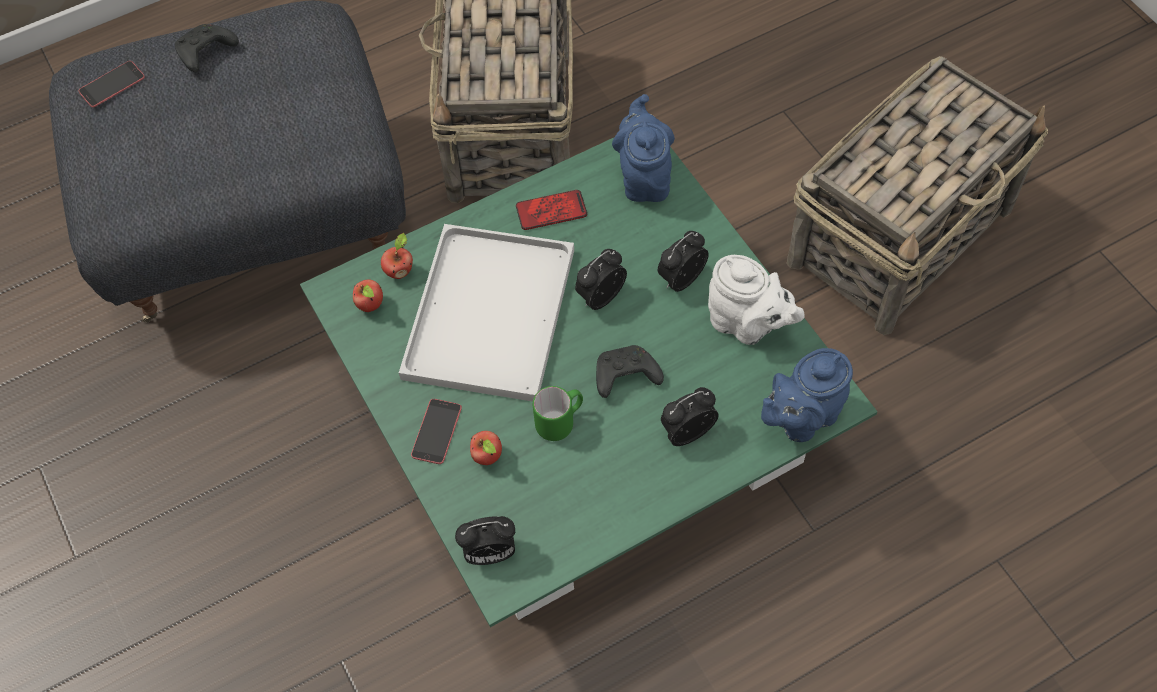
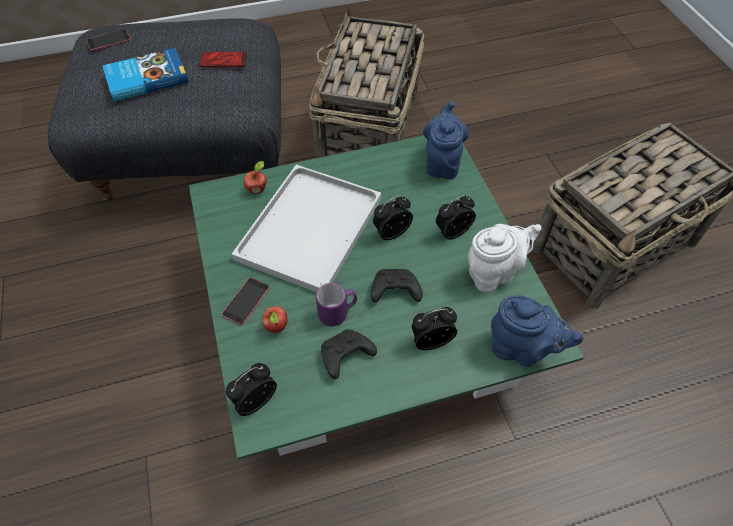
camera: 10 degrees right, 5 degrees down
(196, 139) = (146, 78): none -> book
(205, 54) = (173, 33): black game controller -> black game controller (345, 357)
(371, 306) = (230, 208): apple -> none
(490, 553) = (255, 400): alarm clock -> alarm clock turned 135 degrees clockwise
(551, 211) = (372, 171): phone -> phone (223, 60)
(560, 421) = (338, 313): green mug -> purple mug
(747, 325) = (494, 273): white teapot -> white teapot turned 75 degrees counterclockwise
(801, 418) = (522, 349): blue teapot -> blue teapot turned 135 degrees counterclockwise

